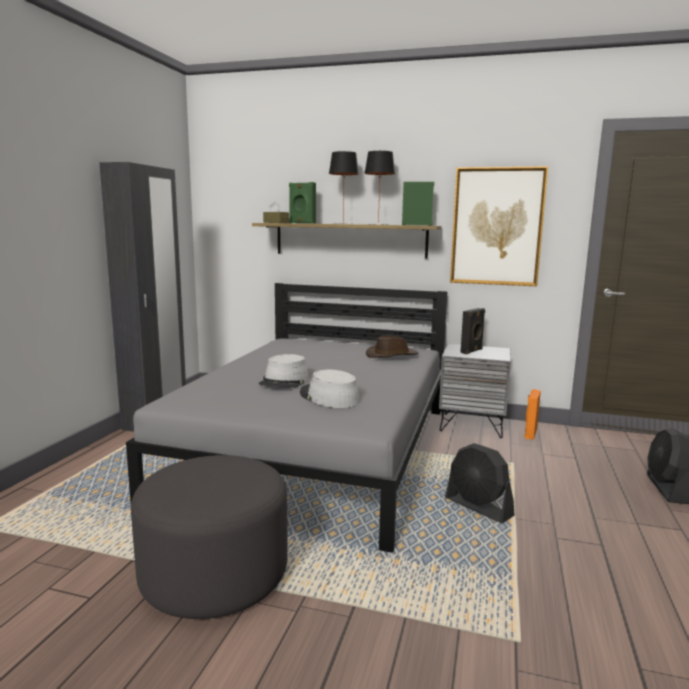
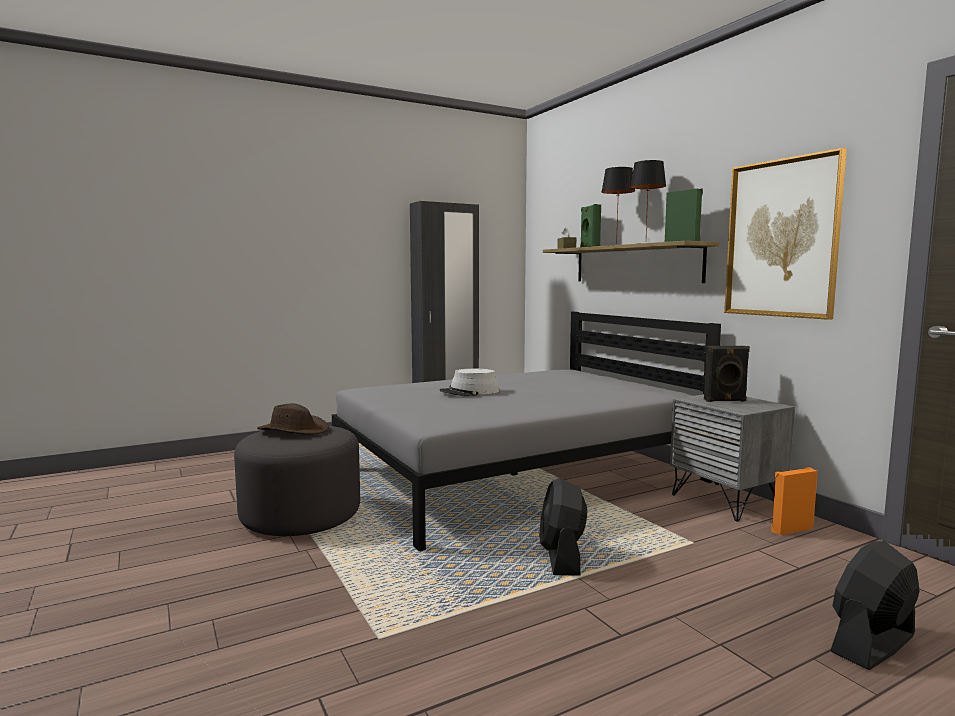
camera: 45 degrees right, 5 degrees down
(328, 397) = (467, 406): grey hat -> none
(391, 355) = (622, 391): brown hat -> brown hat (293, 430)

